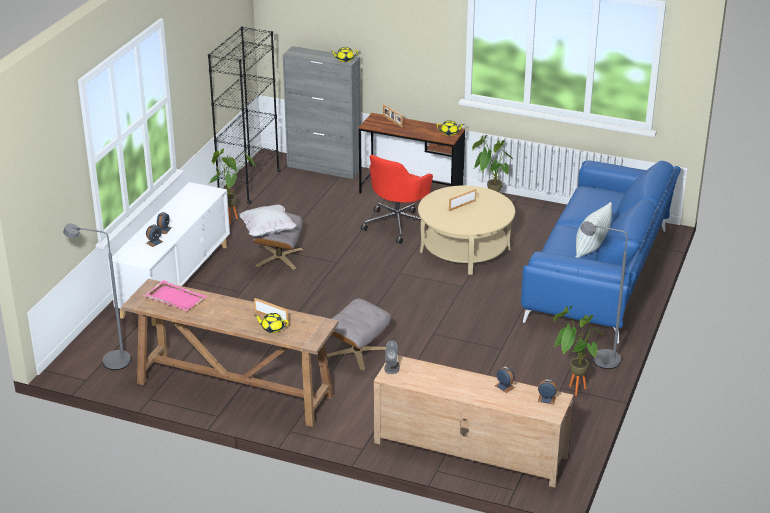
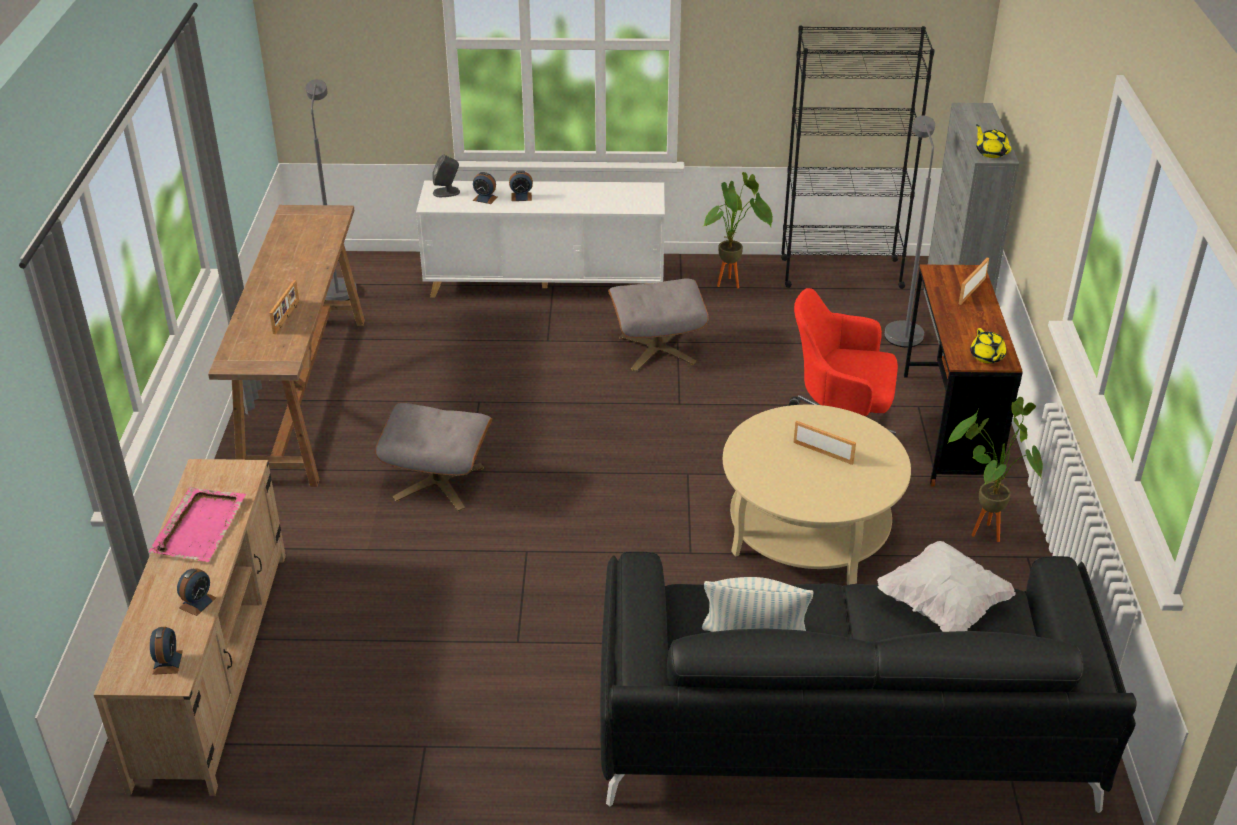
camera: 70 degrees right, 5 degrees up
(174, 297) = (312, 234): pink tray -> pink tray (200, 526)
(267, 230) = (630, 291): white pillow -> white pillow (942, 606)
(272, 328) = (257, 324): yellow teapot -> none
(392, 367) = (228, 468): grey speaker -> grey speaker (446, 192)
(572, 390) = (422, 763): potted plant -> none
(598, 359) = (539, 784): grey floor lamp -> grey floor lamp (902, 330)
(600, 275) = (843, 733): blue sofa -> black sofa

